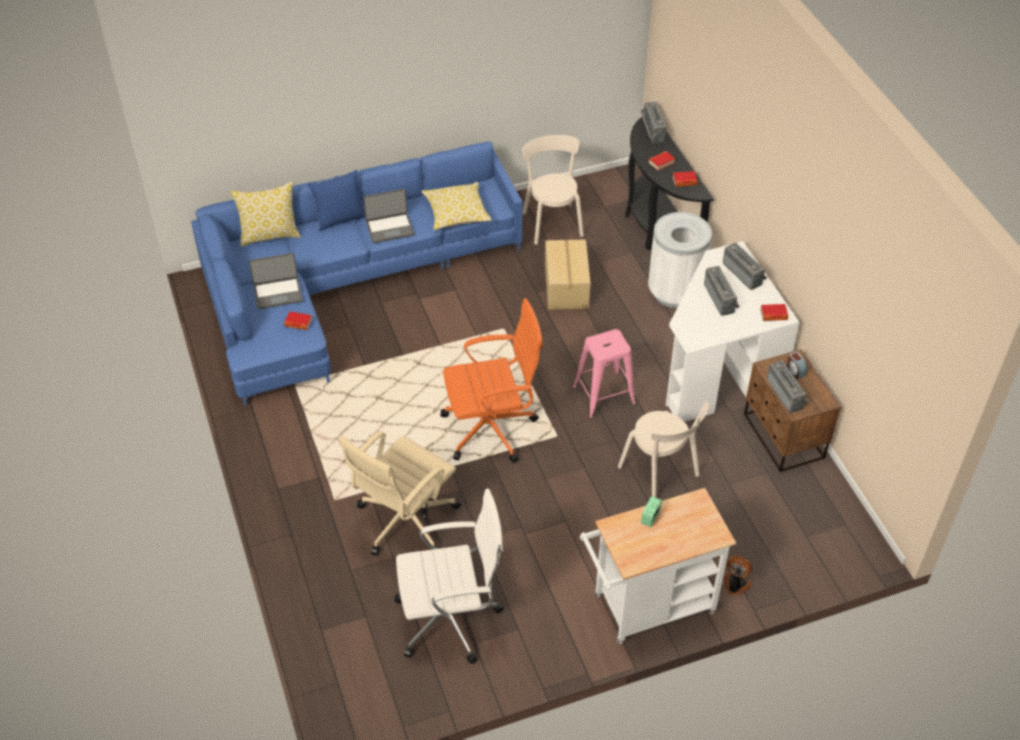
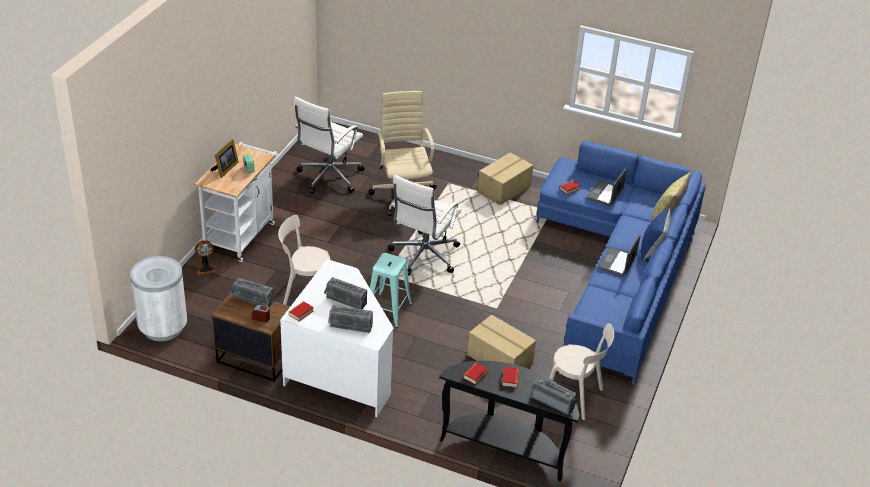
camera: 130 degrees right, 10 degrees down
(292, 445) = (504, 189): none -> cardboard box
(456, 213) = (600, 298): pillow -> none
(492, 428) = (423, 256): orange office chair -> white office chair
(603, 396) = (388, 311): pink stool -> turquoise stool
(675, 292) = (429, 405): white trash can -> white trash can (162, 328)
(678, 539) = (225, 169): none -> picture frame

